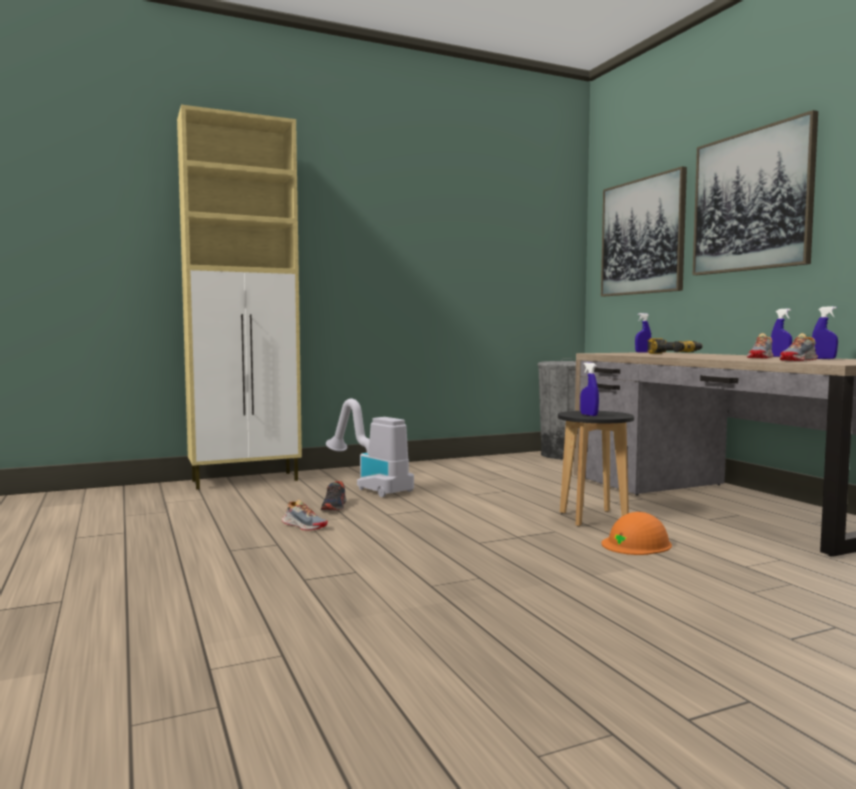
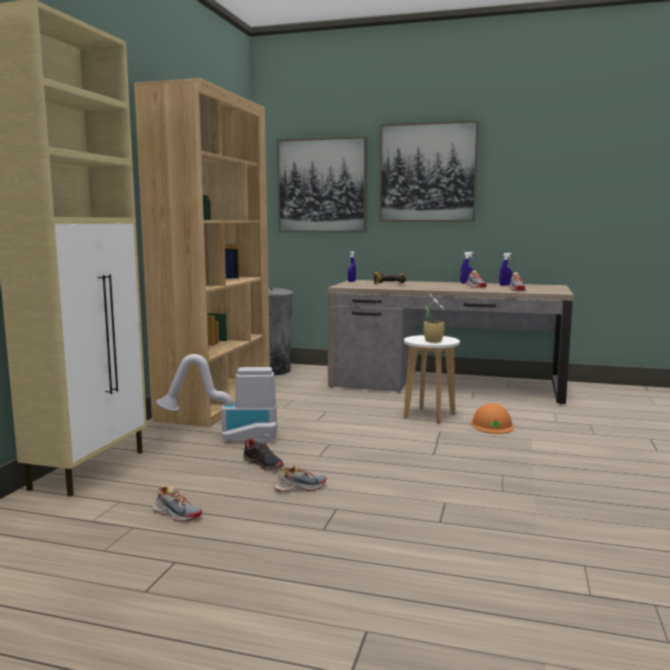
camera: 50 degrees left, 5 degrees up
(202, 513) = (176, 514): none -> shoe
(441, 466) = (216, 403): none -> brown bookcase
(589, 415) = (433, 341): blue spray bottle -> potted plant
(592, 518) = (429, 416): black stool -> white stool

